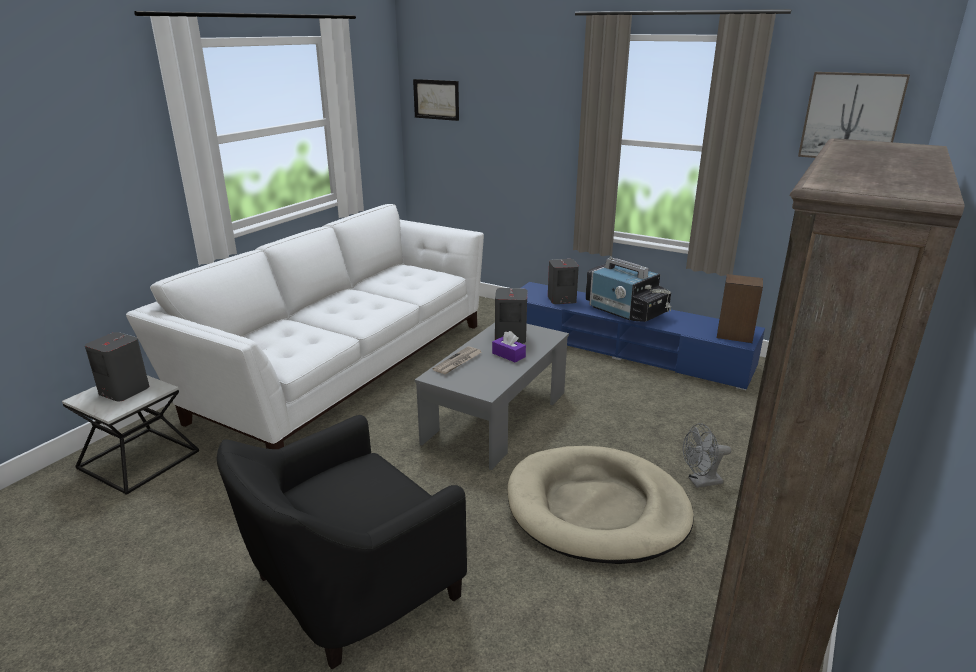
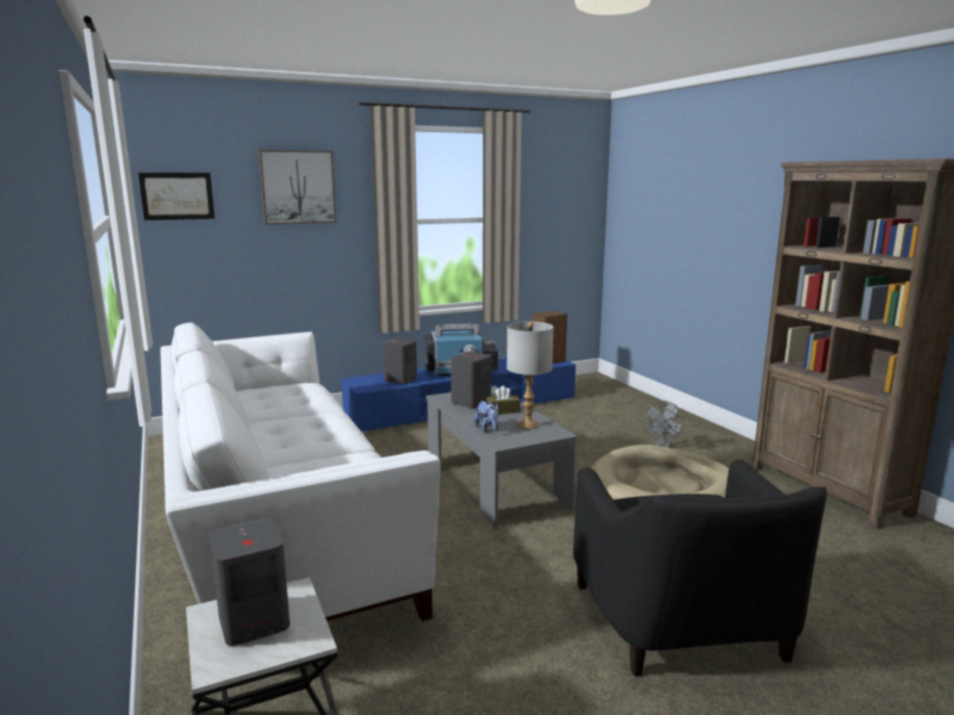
camera: 55 degrees left, 10 degrees down
(458, 362) = (488, 429): newspaper -> plush toy
(488, 375) = (528, 425): none -> grey table lamp
(508, 355) = (503, 411): purple tissue box -> brown tissue box
(851, 117) = (566, 186): picture -> picture (298, 187)

